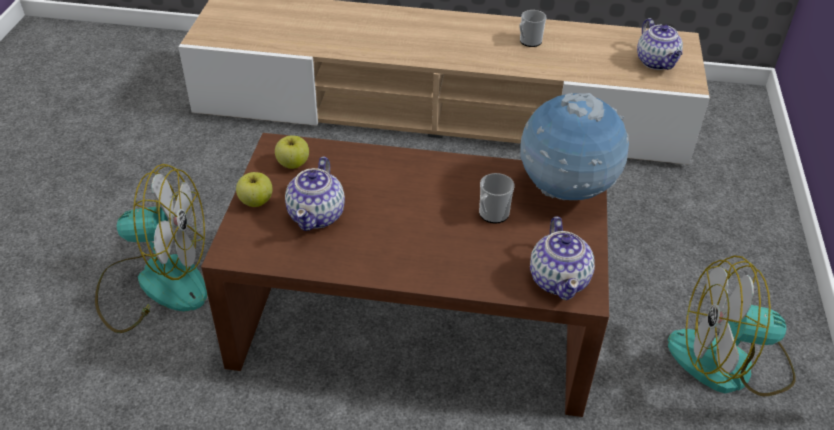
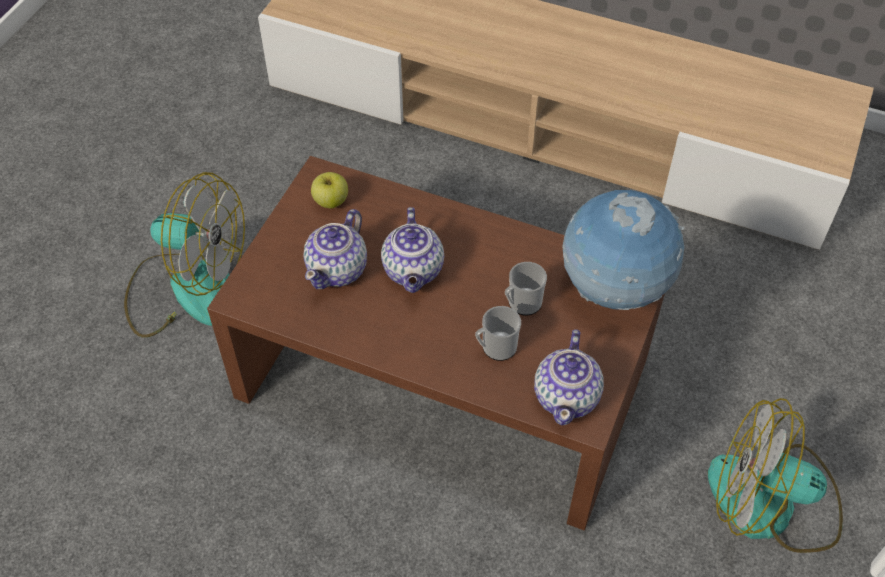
camera: 15 degrees right, 10 degrees up
(256, 201) = (280, 241): apple -> none
(528, 42) = (656, 70): mug -> mug (495, 348)
(657, 63) = (803, 124): teapot -> teapot (414, 271)

